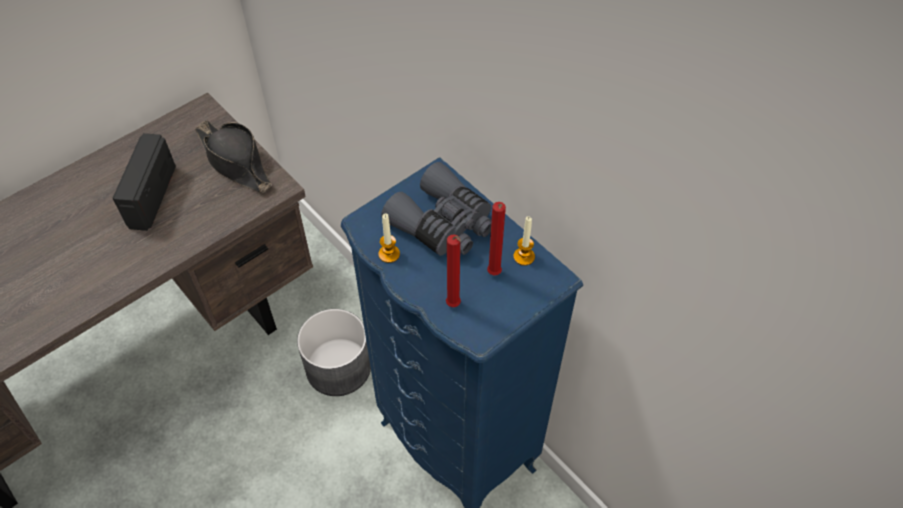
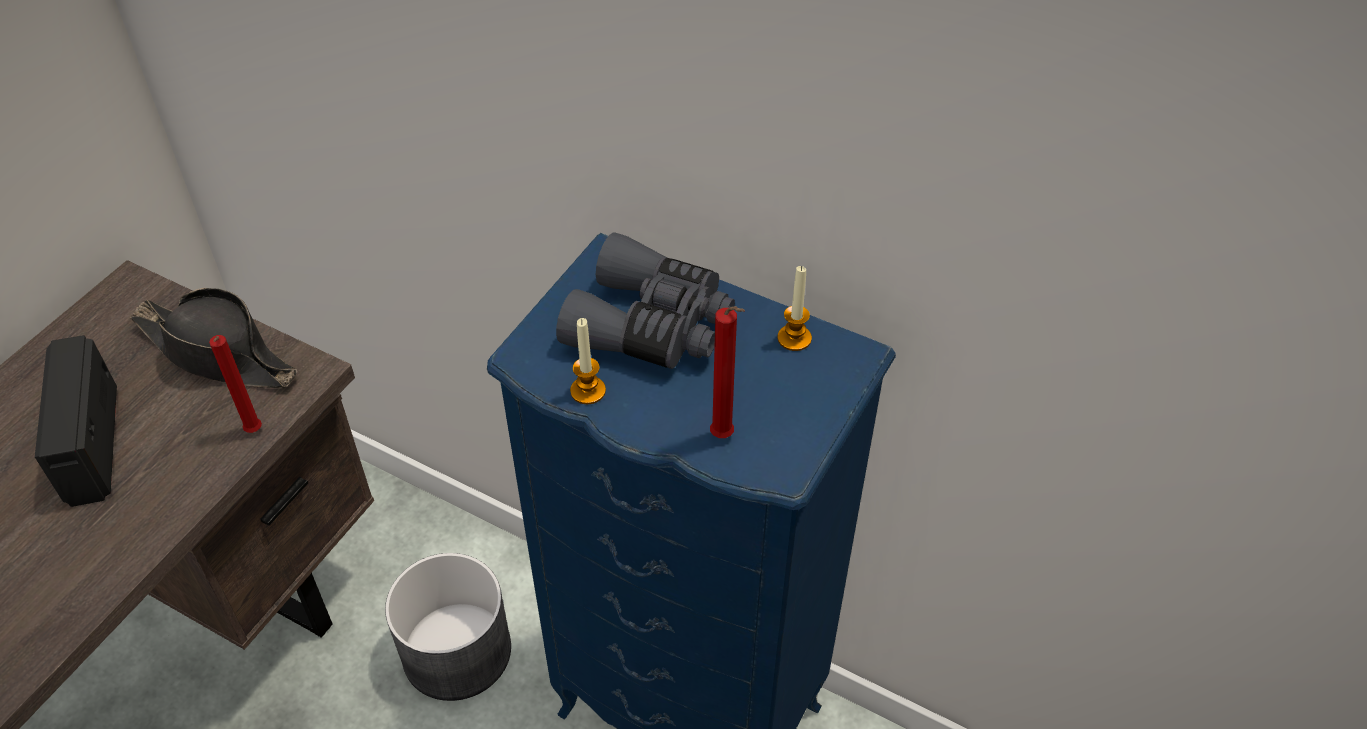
camera: 20 degrees left, 5 degrees down
(494, 275) = (762, 376): red candle -> red candle (254, 433)

